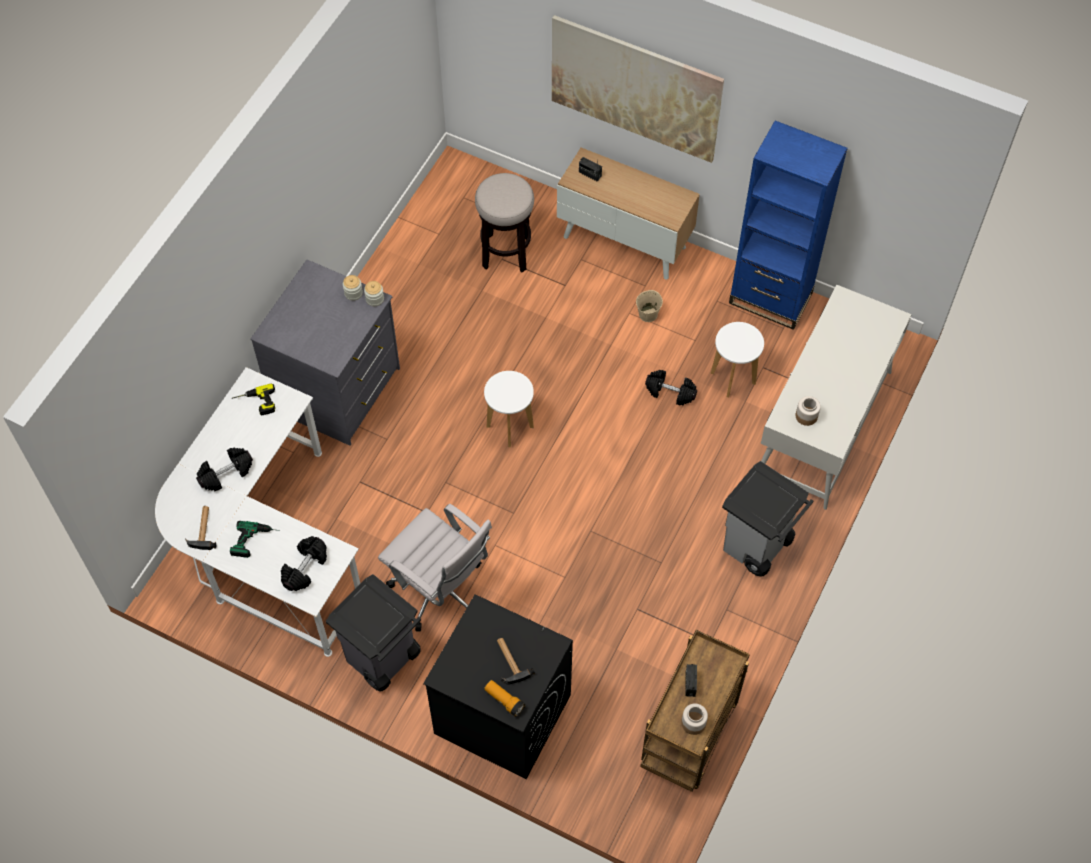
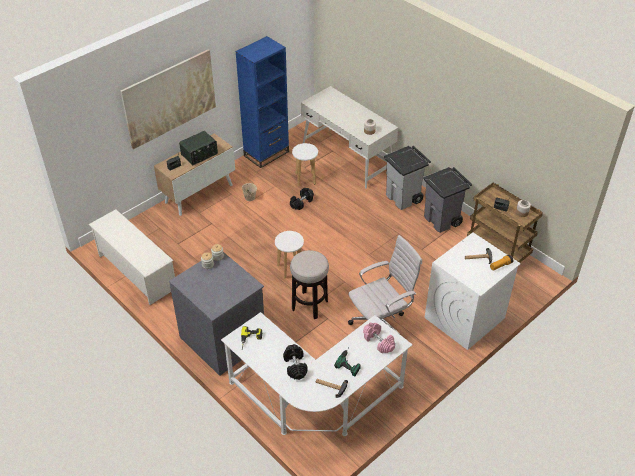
camera: 70 degrees left, 15 degrees down
(305, 569) = (379, 342): black dumbbell -> pink dumbbell
(382, 659) = (413, 362): grey trash can -> grey trash can (442, 220)
(423, 232) = (136, 272): none -> white shoe rack
(501, 714) = (464, 318): black washing machine -> white washing machine
(506, 253) = (175, 241): stool -> stool (309, 305)
(634, 195) = (199, 155): none -> radio

